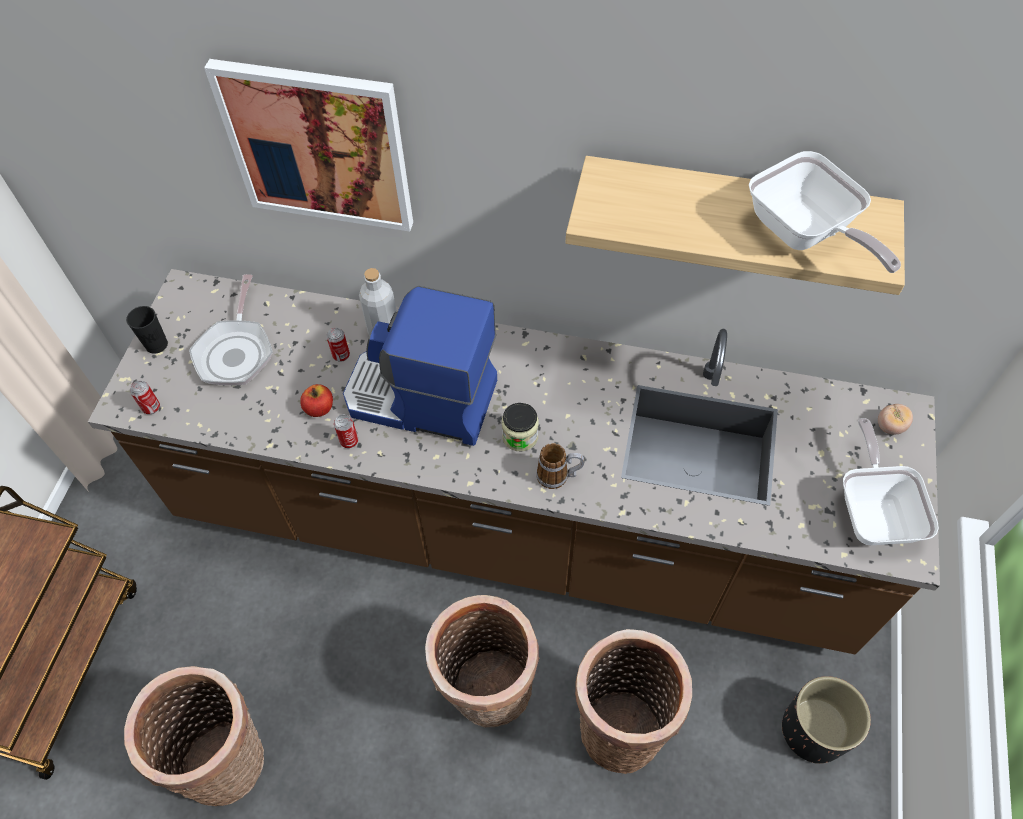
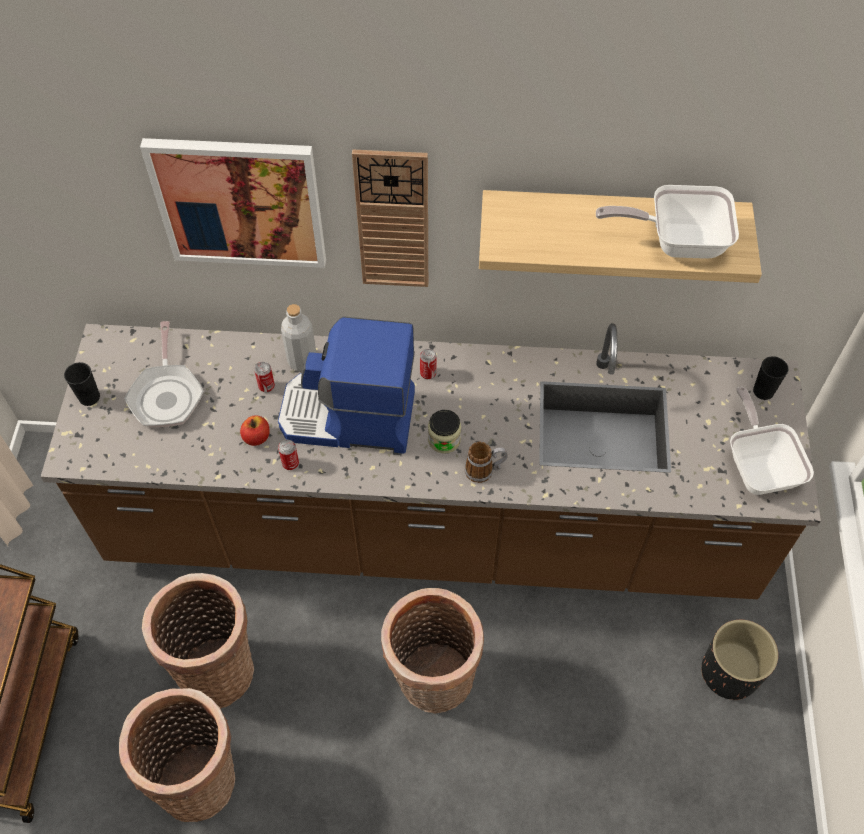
camera: 10 degrees left, 0 degrees up
(151, 407) = (98, 456): can -> can (428, 373)
(484, 184) = (393, 220): none -> wall clock
(620, 724) = (558, 693): basket -> basket (217, 667)
(805, 235) = (676, 241): frying pan -> frying pan turned 135 degrees clockwise
(890, 426) = (763, 391): tomato -> black cup

